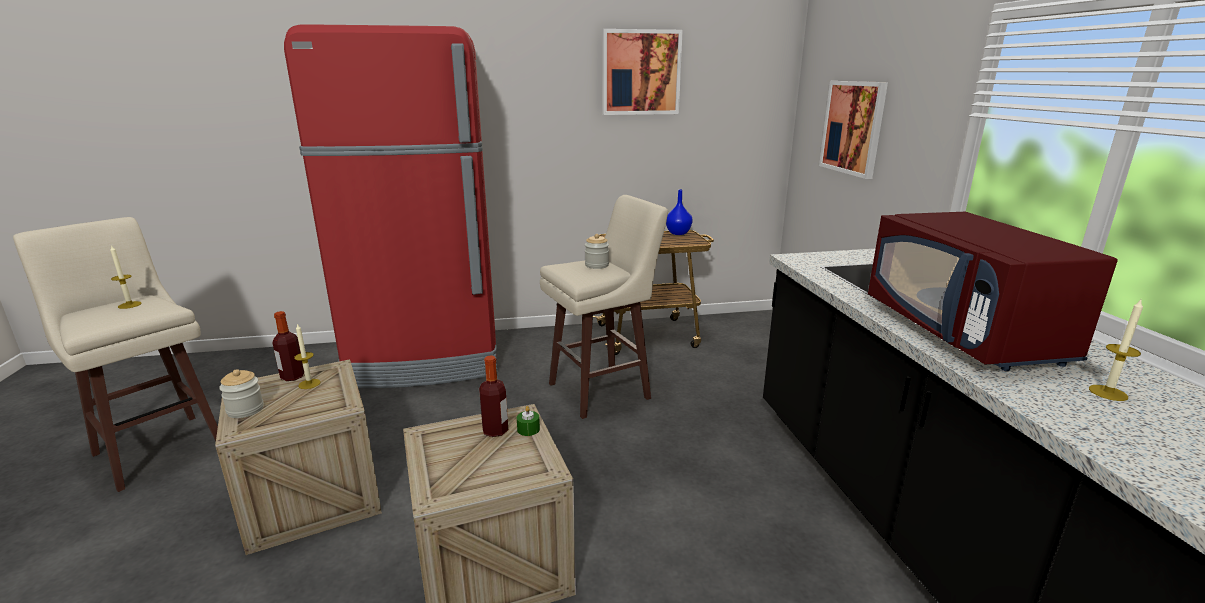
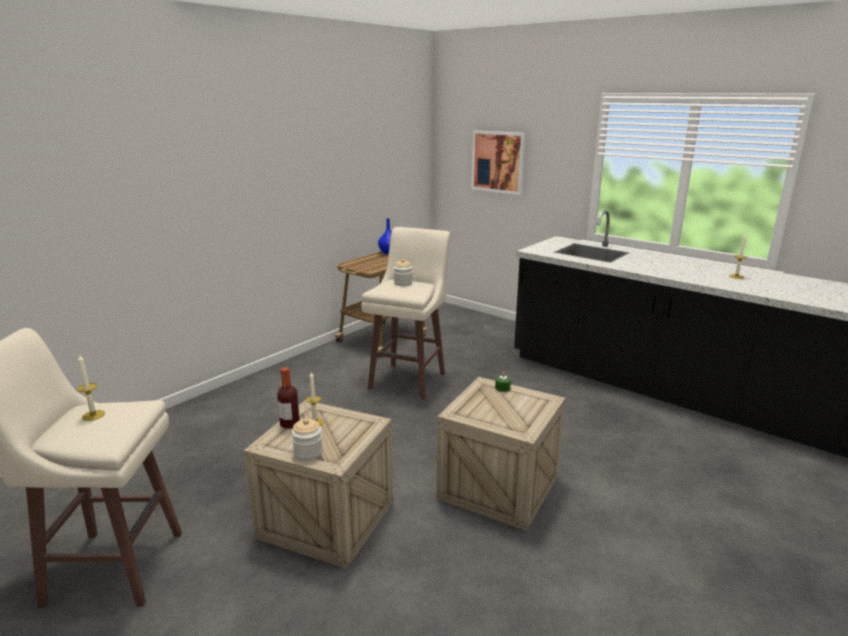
camera: 40 degrees left, 0 degrees up
(427, 359) = (241, 408): red fridge -> none
(495, 431) = (488, 395): bottle -> none
(641, 72) = (347, 129): picture -> none
(963, 332) = (663, 267): red microwave -> none

